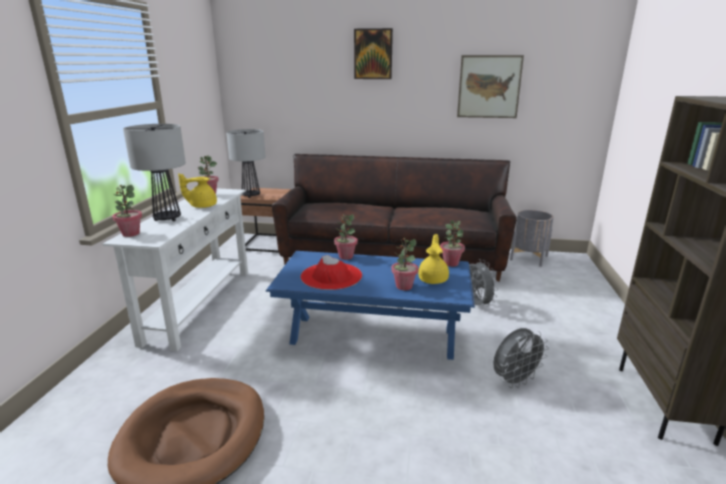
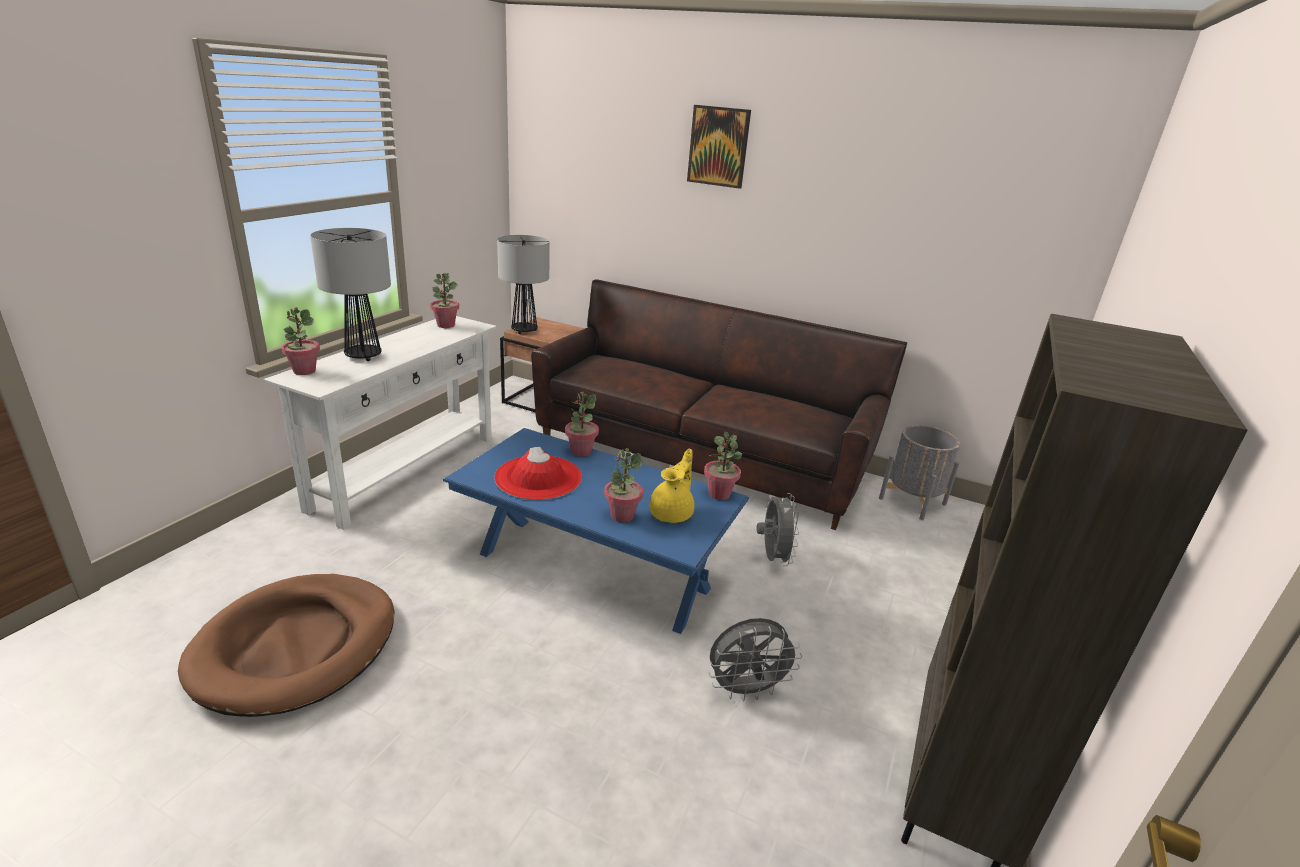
camera: 15 degrees right, 5 degrees up
(202, 206) = (420, 343): yellow teapot -> none
(489, 87) = (890, 220): picture -> none

